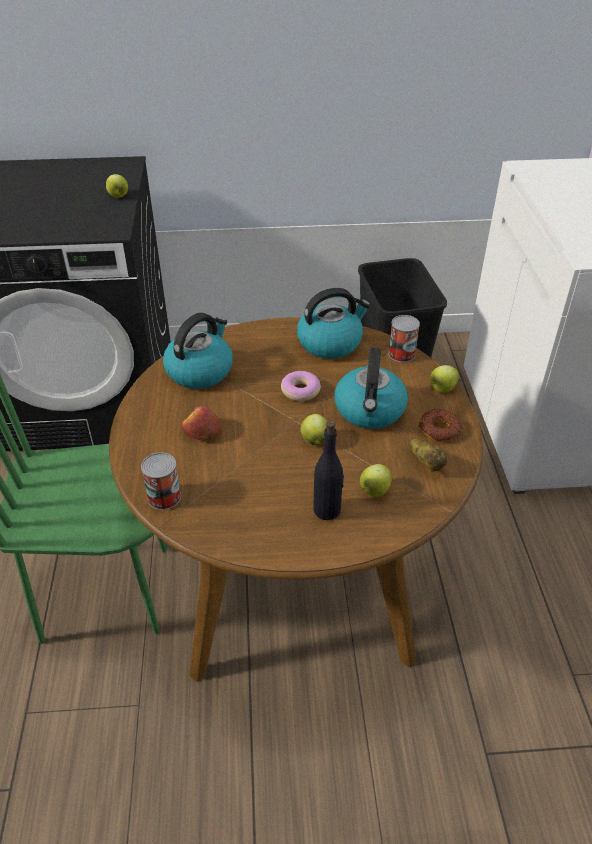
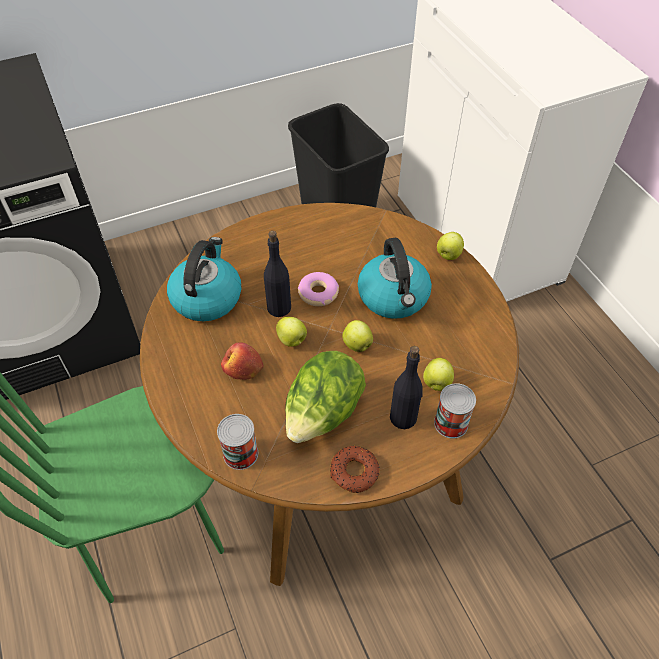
camera: 20 degrees left, 10 degrees up
(118, 196) = (32, 113): apple -> apple (292, 340)
(254, 487) = (323, 414): none -> lettuce
(259, 393) = (279, 307): none -> black bottle
(330, 342) = (322, 230): kettle -> none
(401, 354) = (395, 226): can -> can (451, 423)
(426, 463) = (469, 339): potato -> none
(439, 429) = (465, 300): donut -> donut (354, 472)

